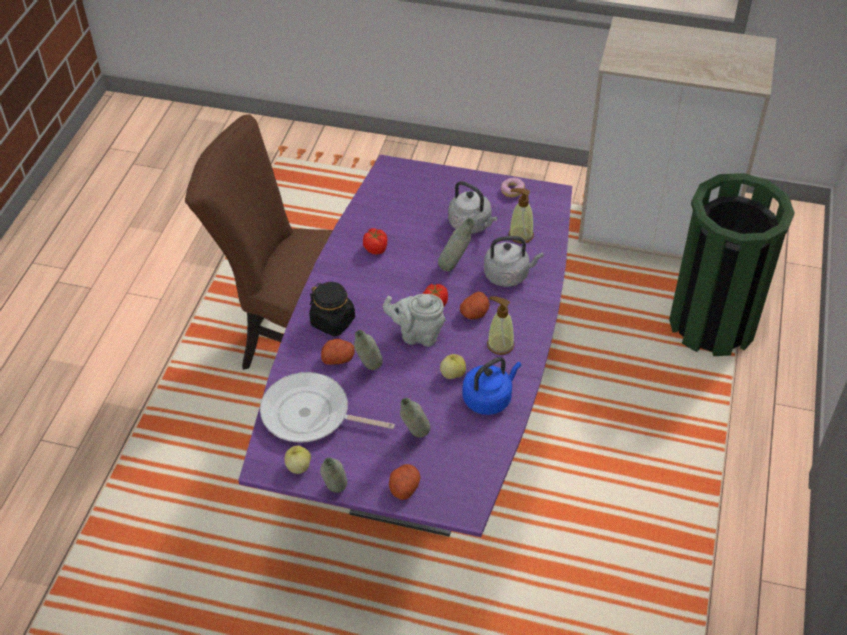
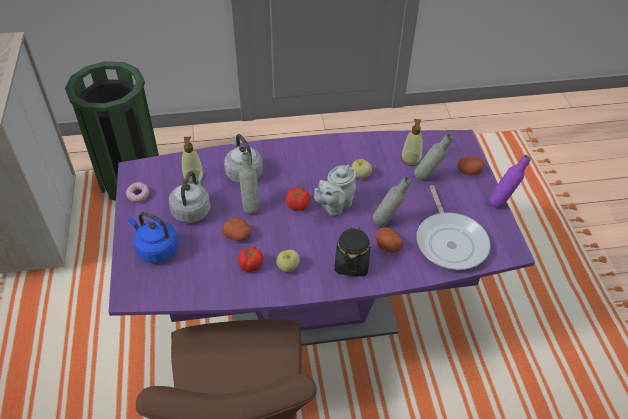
camera: 115 degrees left, 0 degrees up
(298, 467) = (497, 231): apple -> apple (288, 267)
(336, 494) = (501, 202): grey bottle -> purple bottle
(417, 335) = (334, 206): grey teapot -> grey teapot turned 60 degrees clockwise
(474, 313) = (294, 180): potato -> potato (238, 235)
(489, 398) = (369, 152): blue kettle -> blue kettle (156, 249)
(500, 344) = (317, 159): soap dispenser -> soap dispenser (411, 159)

